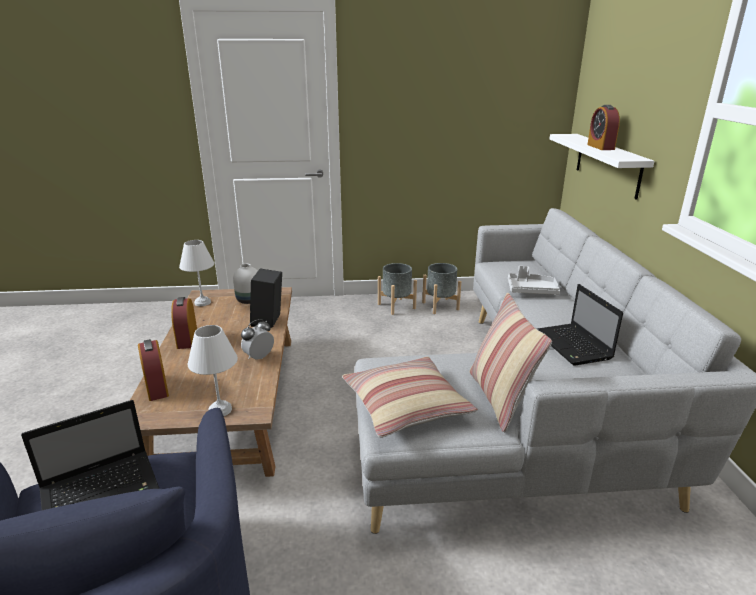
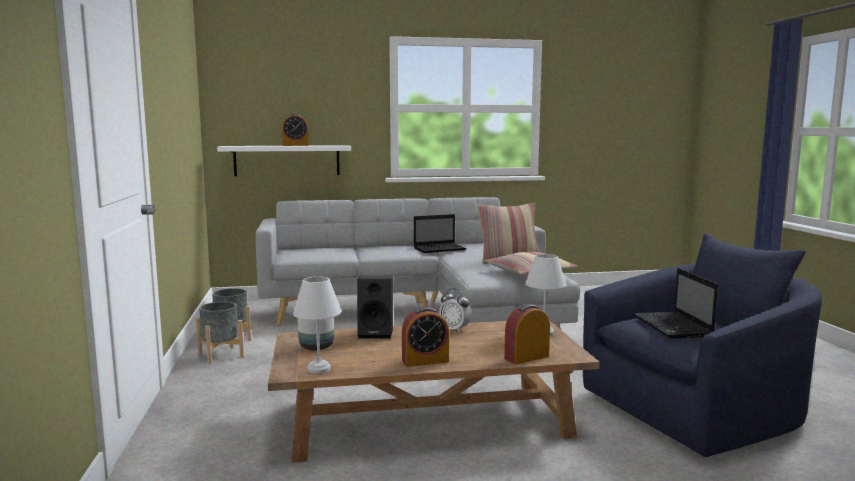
camera: 95 degrees left, 15 degrees down
(103, 490) = (673, 327): laptop -> laptop turned 150 degrees counterclockwise
(531, 290) = (352, 251): grey tray -> none

